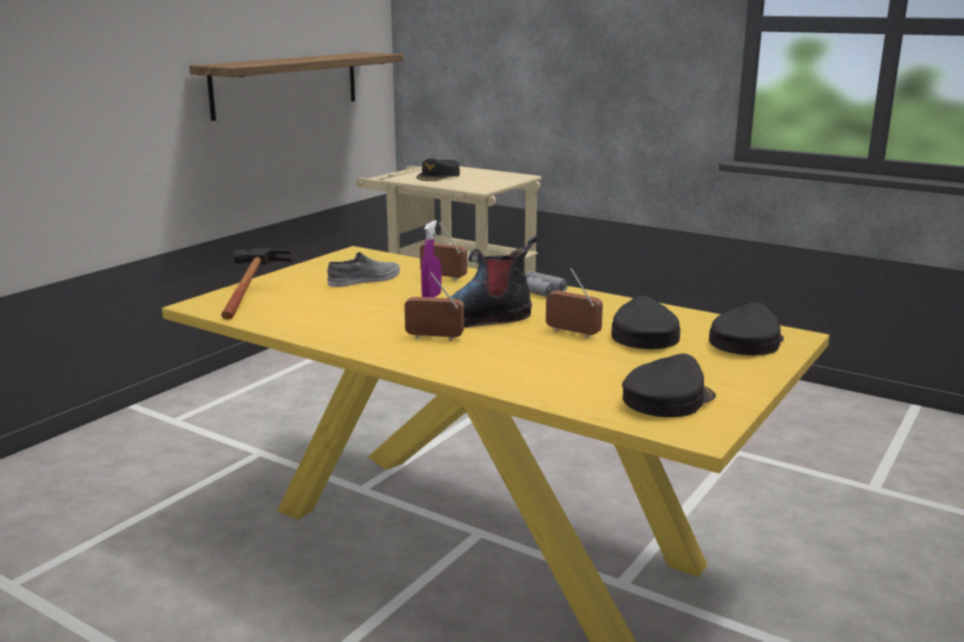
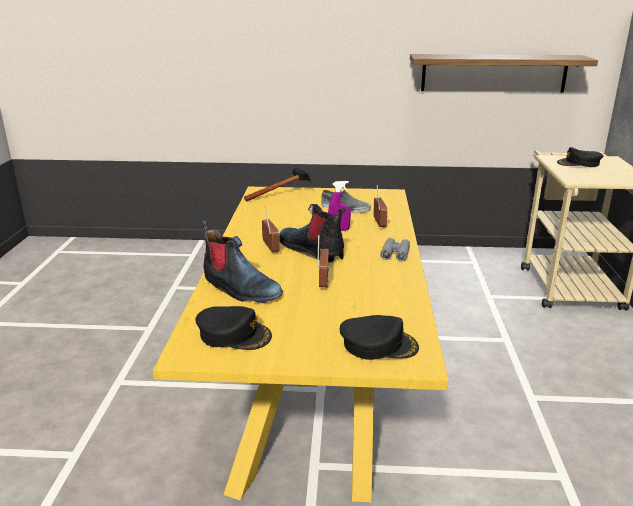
camera: 60 degrees right, 5 degrees up
(541, 375) = (239, 289): none -> boot
(643, 336) = (345, 304): black cap -> none

